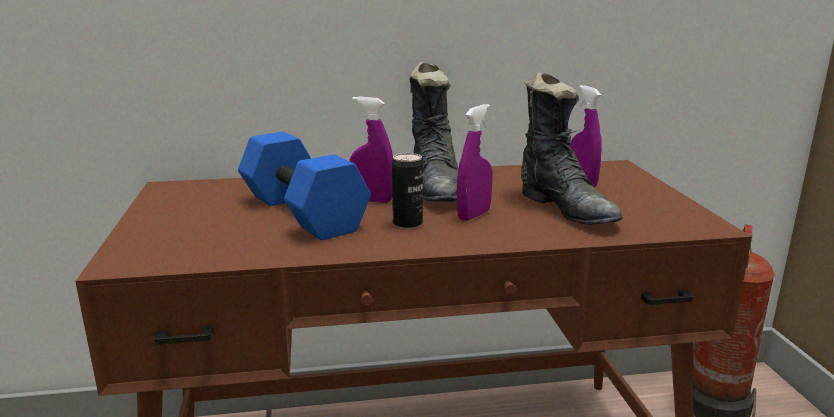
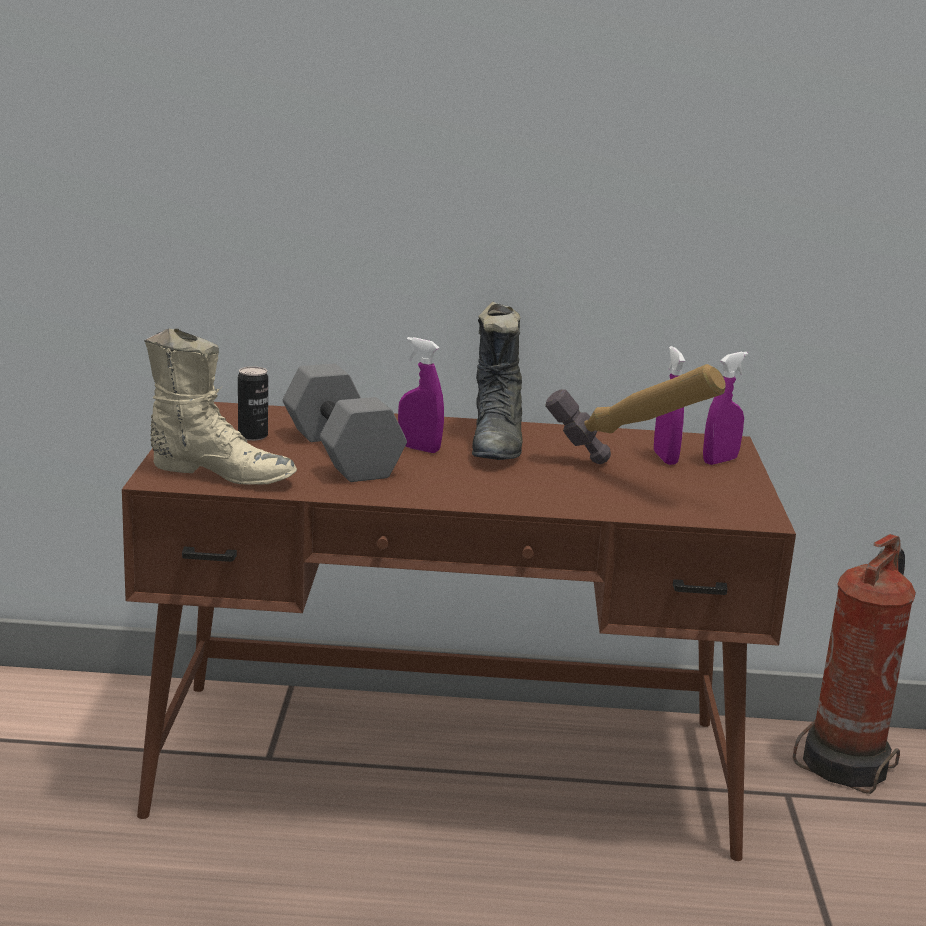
camera: 10 degrees right, 0 degrees up
(186, 249) = (220, 474): none -> beige boot
(305, 213) = (344, 453): blue dumbbell -> grey dumbbell
(407, 223) = (443, 477): can -> can (253, 436)
(473, 215) = (517, 477): purple spray bottle -> purple spray bottle (720, 461)
(566, 209) = (621, 483): black boot -> hammer

